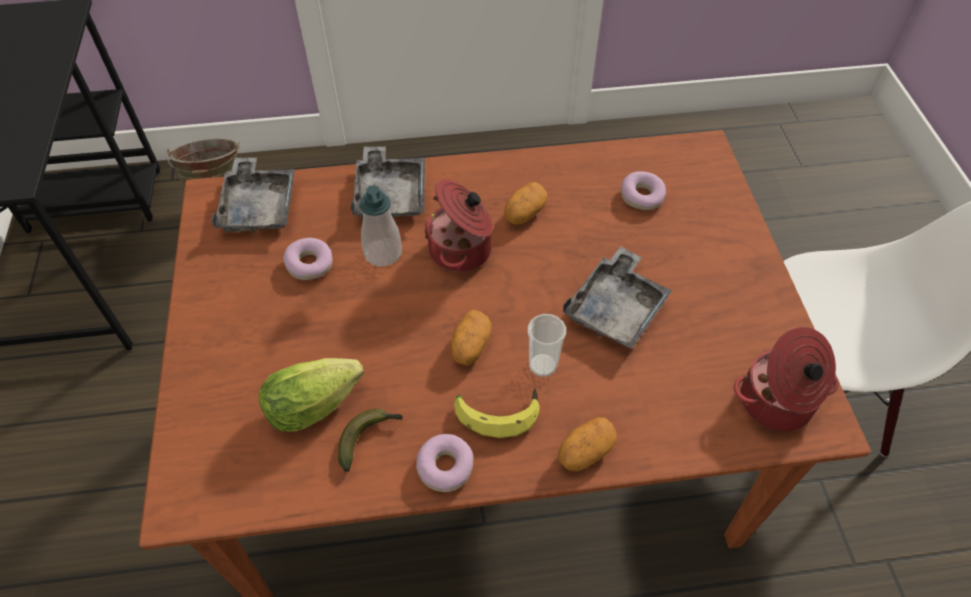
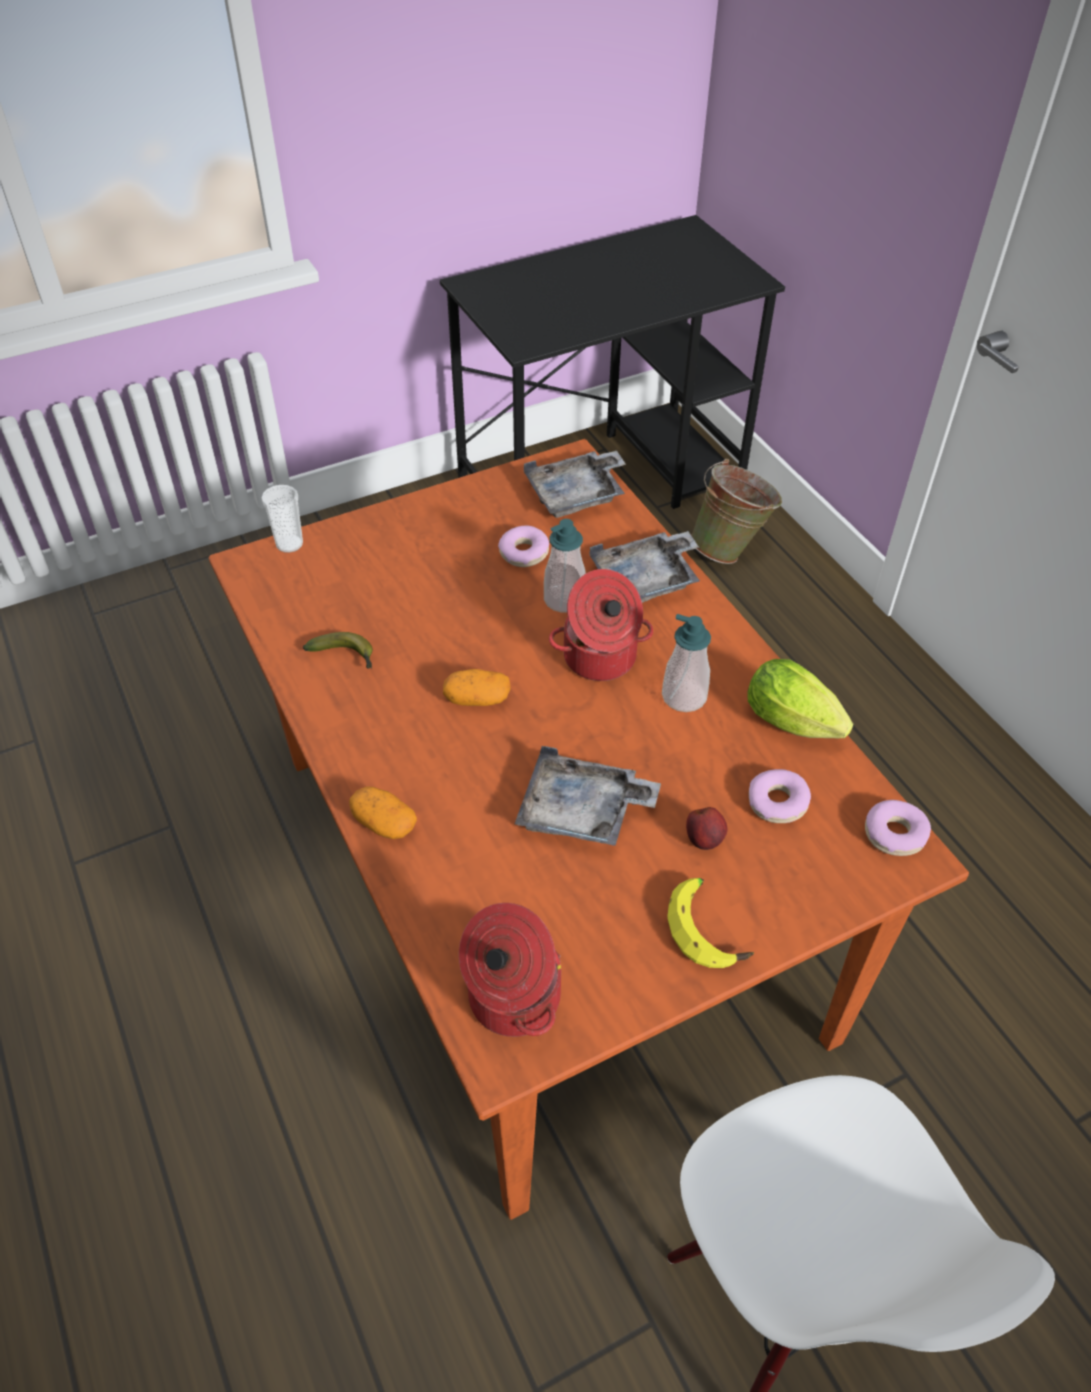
camera: 70 degrees right, 5 degrees down
(318, 403) = (370, 611): lettuce -> lettuce (796, 725)
(445, 467) = (332, 718): donut -> donut (895, 834)
(497, 410) = (408, 740): banana -> banana (709, 928)
(524, 213) = (684, 697): potato -> soap dispenser
(542, 365) = (477, 764): cup -> cup (289, 544)
(663, 245) = (705, 840): none -> apple

